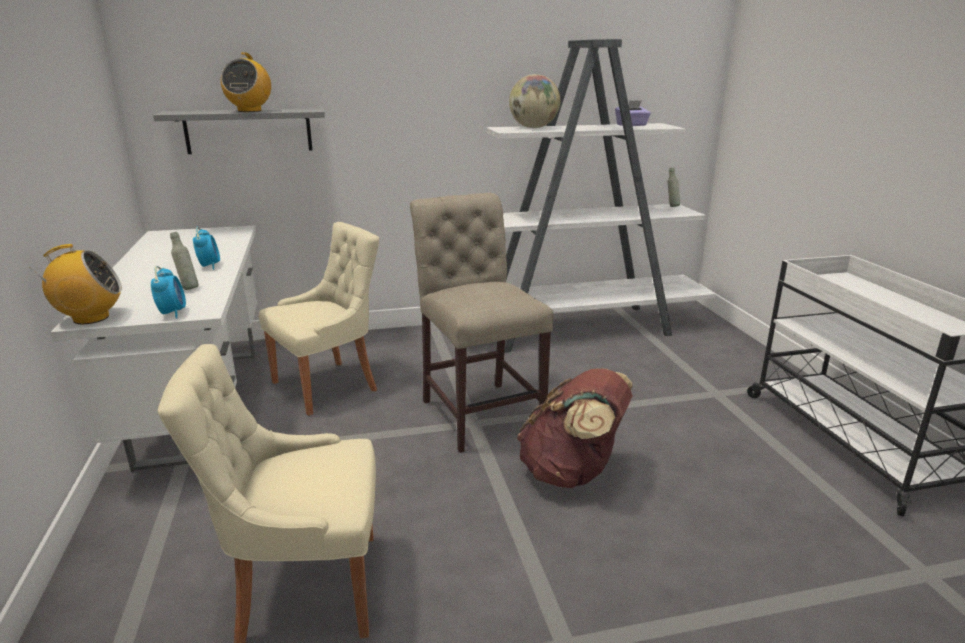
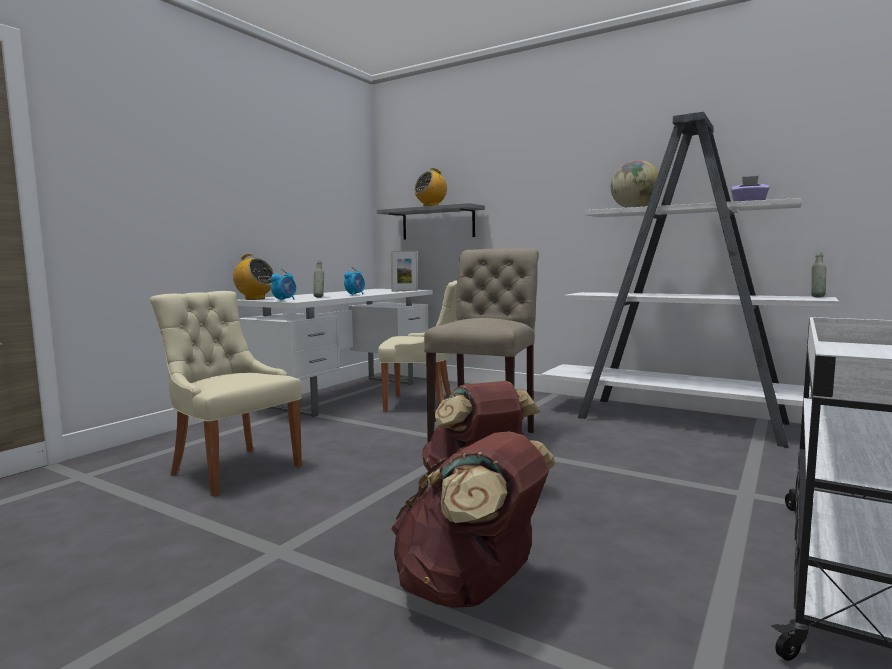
camera: 45 degrees right, 15 degrees down
(233, 237) = (404, 291): none -> picture frame
(737, 576) = (471, 589): none -> brown backpack

